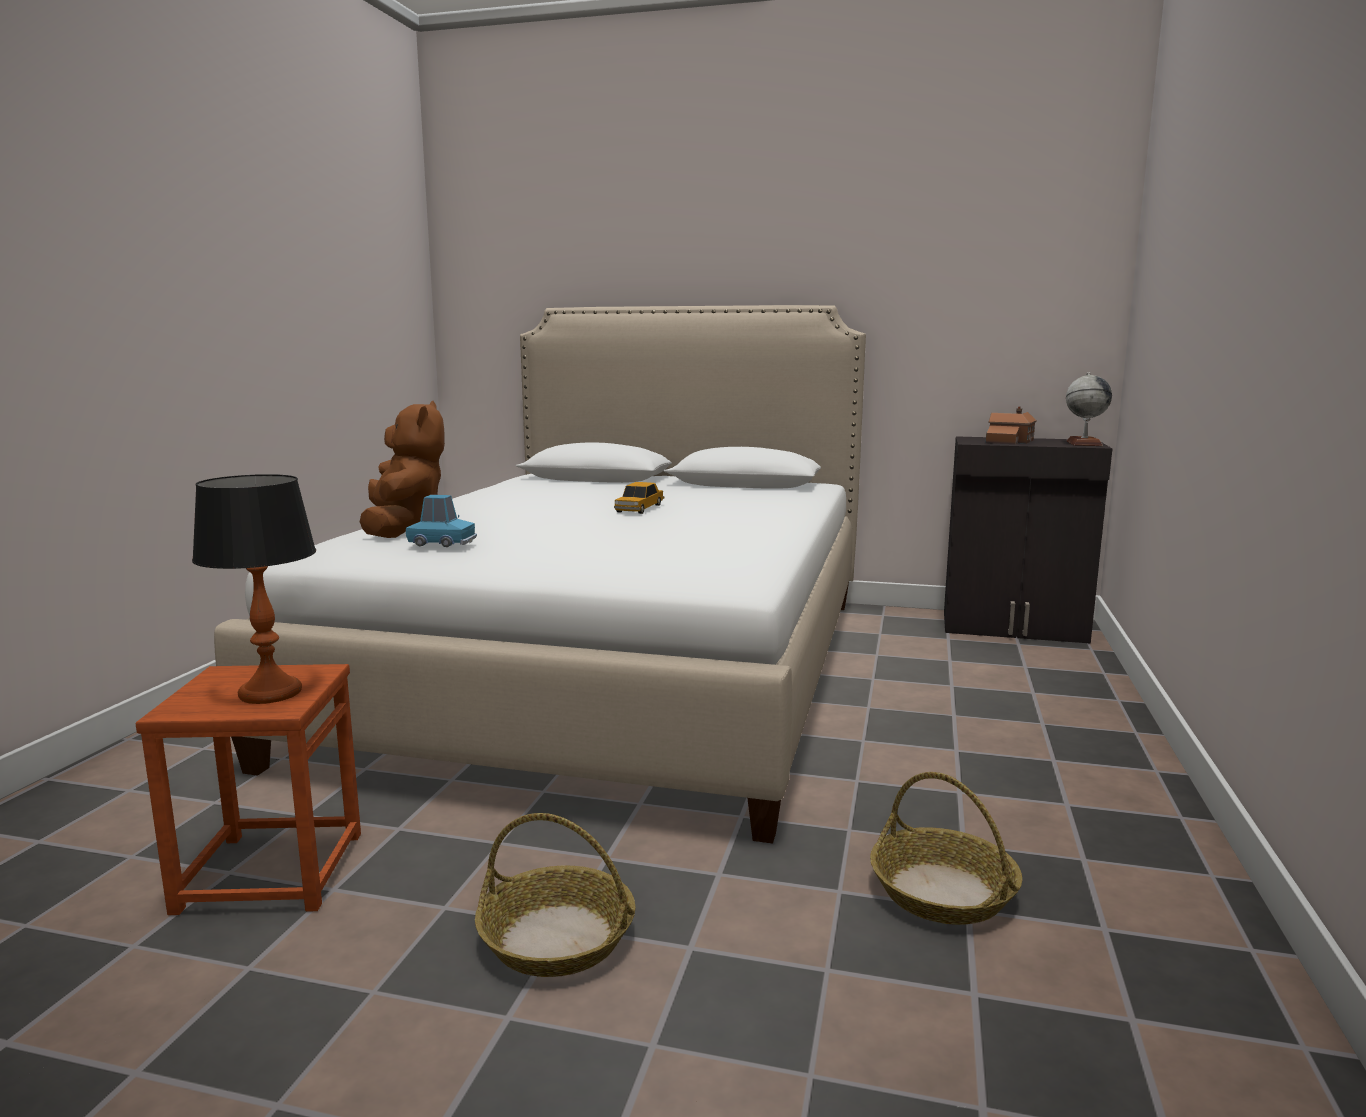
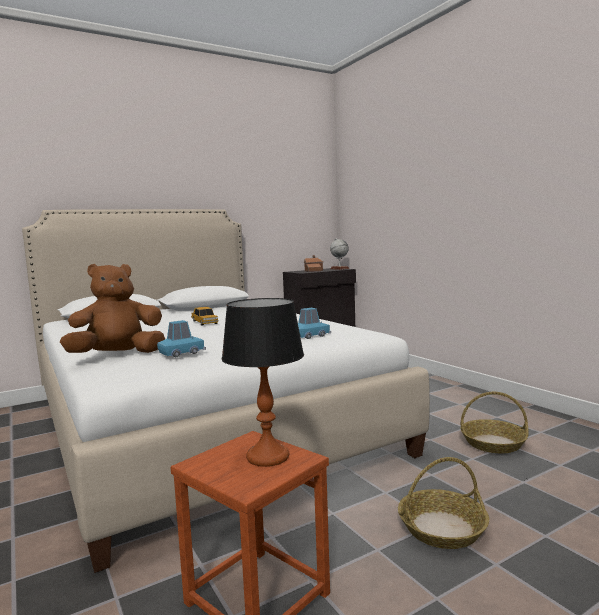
camera: 45 degrees left, 5 degrees down
(404, 530) = (118, 355): brown plush toy -> brown plush toy turned 60 degrees counterclockwise
(656, 560) = (310, 336): none -> blue toy car

